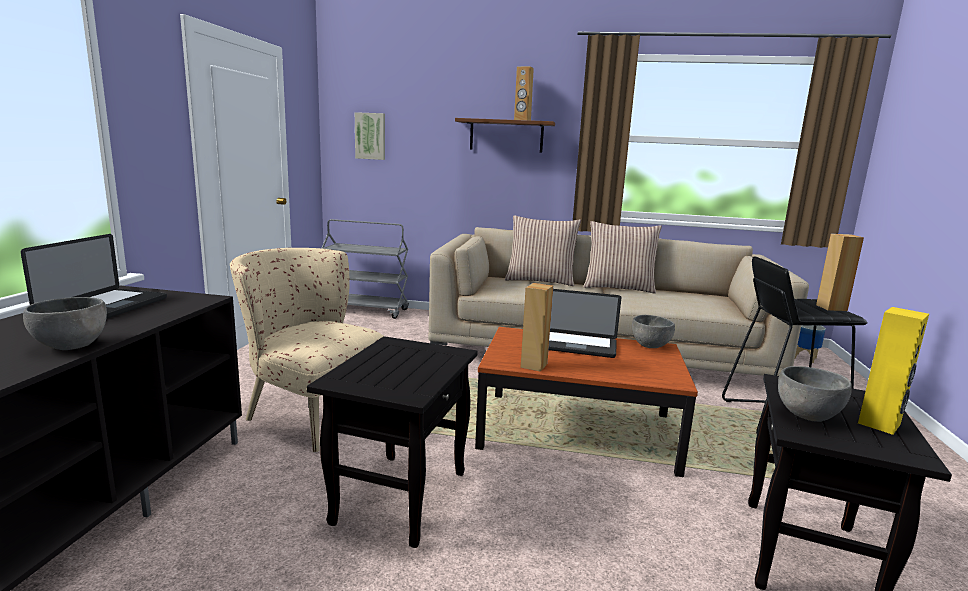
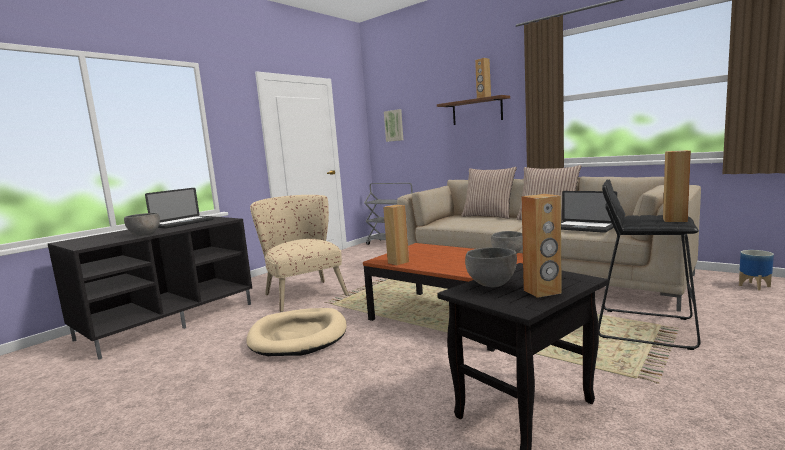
camera: 30 degrees right, 5 degrees down
(400, 496) = (298, 336): black side table -> beige dog bed
(576, 346) = (449, 253): laptop -> laptop (583, 228)
(879, 424) = (542, 292): yellow speaker -> brown speaker

